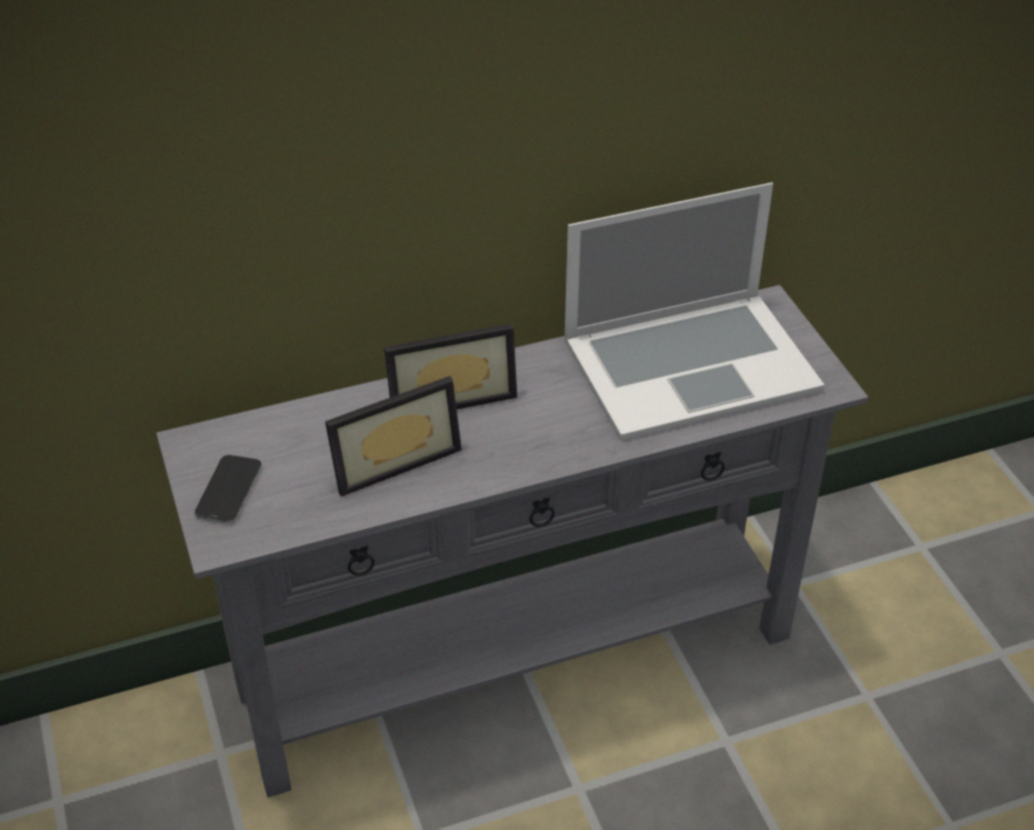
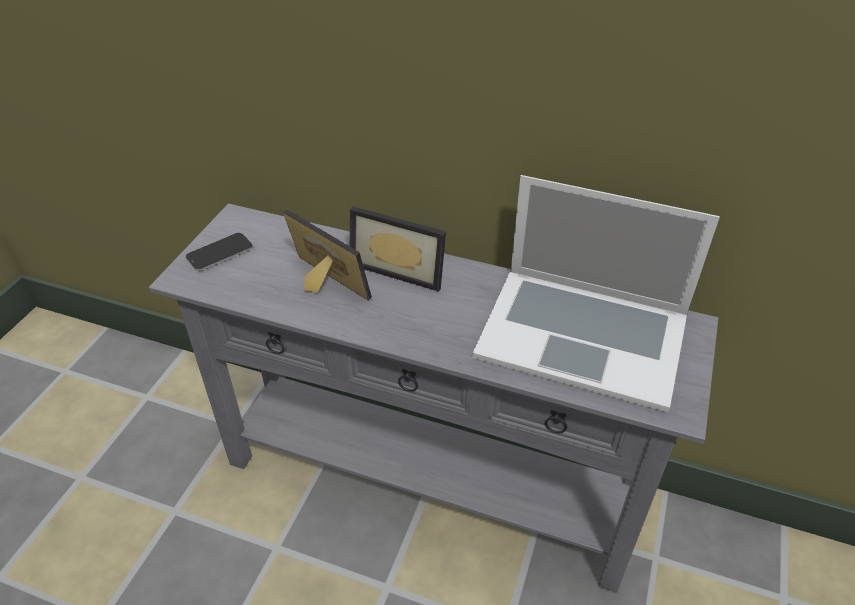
camera: 40 degrees right, 0 degrees up
(391, 458) = (322, 285): picture frame -> picture frame turned 150 degrees counterclockwise

